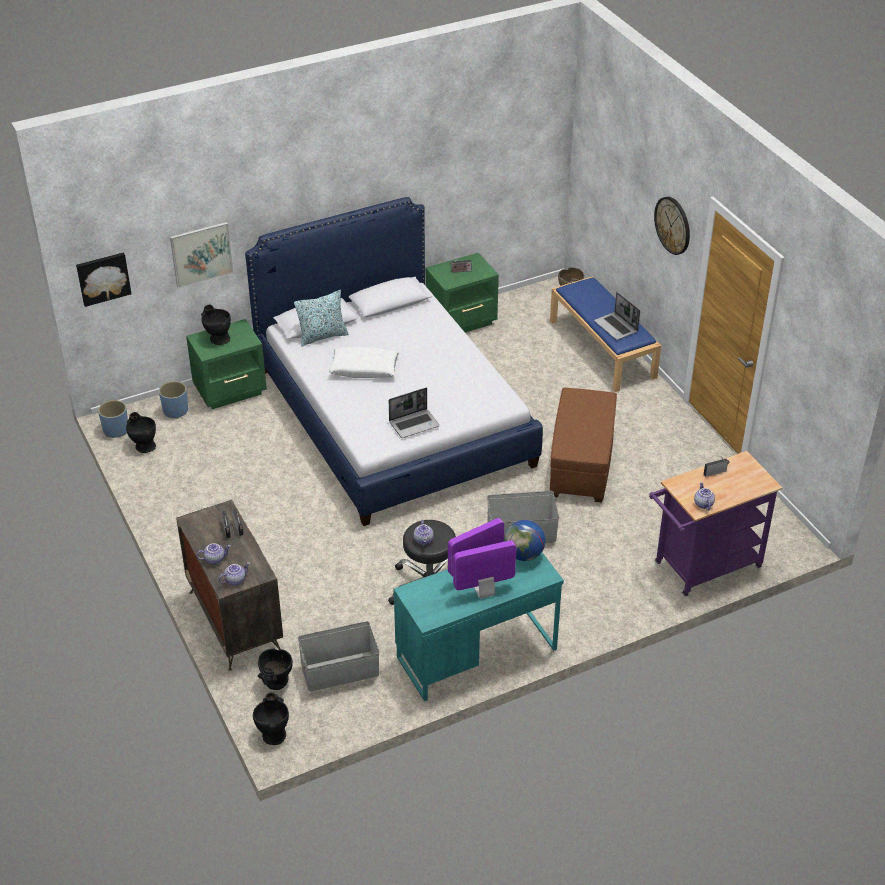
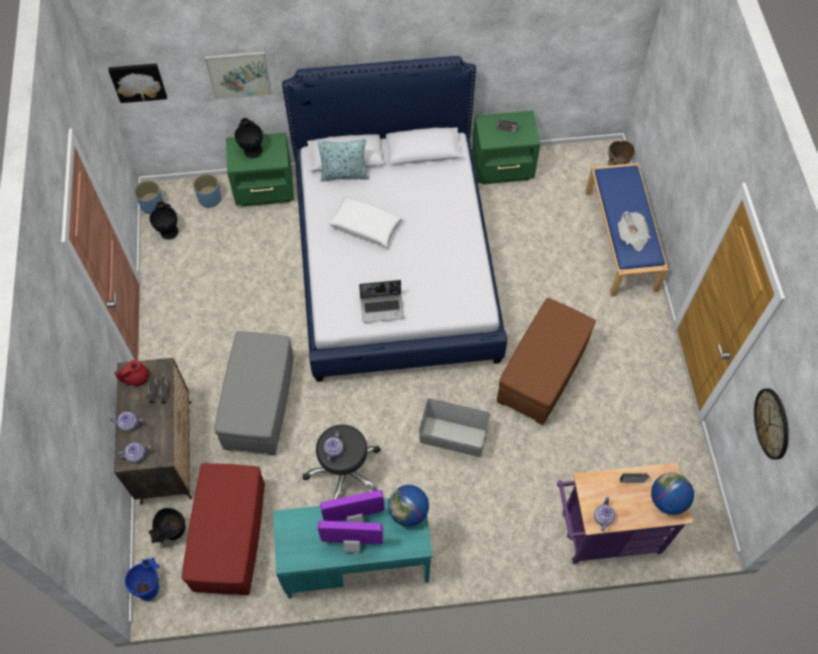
camera: 20 degrees right, 20 degrees up
(202, 523) = (136, 377): none -> red teapot
(273, 731) = (149, 584): black vase -> blue vase
(314, 558) = (260, 404): none -> grey ottoman
(339, 671) = (230, 537): grey storage box -> red ottoman
(616, 327) = (632, 236): laptop -> newspaper
(673, 225) = (706, 177): wall clock -> wall clock (772, 423)
(752, 478) = (667, 500): none -> globe

